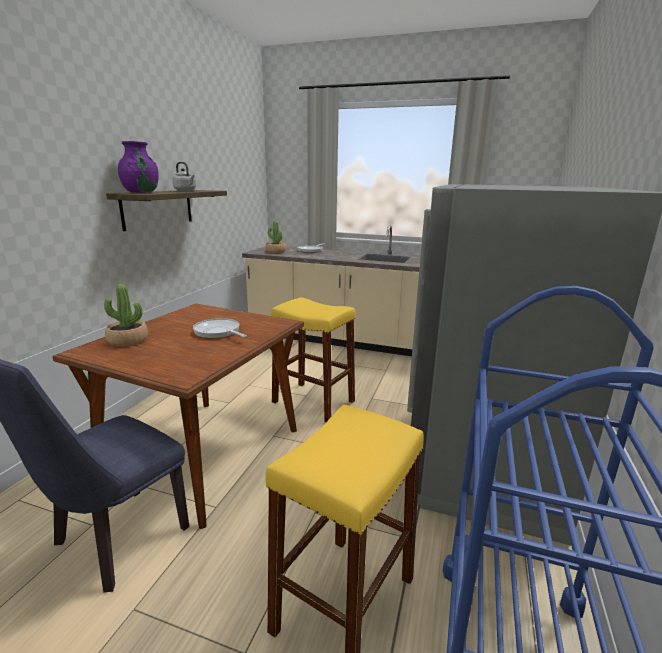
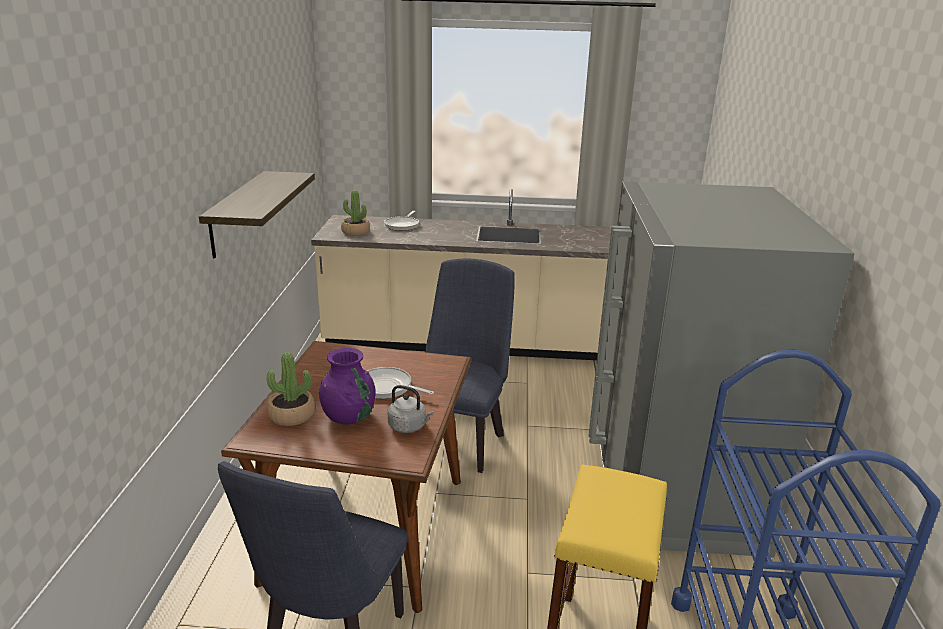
camera: 15 degrees left, 5 degrees up
(141, 192) = (236, 206): purple vase -> purple vase (349, 416)
(186, 190) = (268, 183): grey kettle -> grey kettle (409, 427)
(313, 402) = (460, 440): yellow stool -> blue chair

